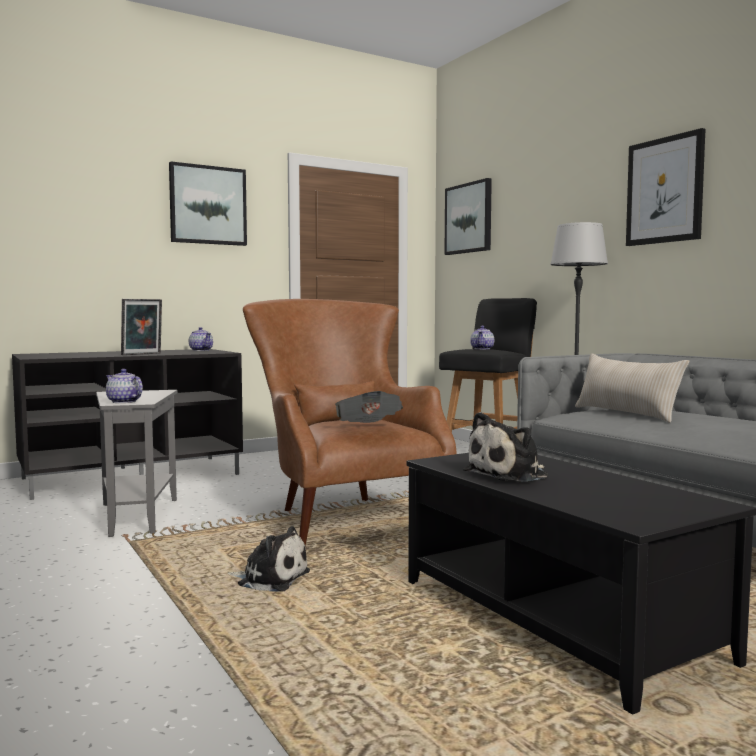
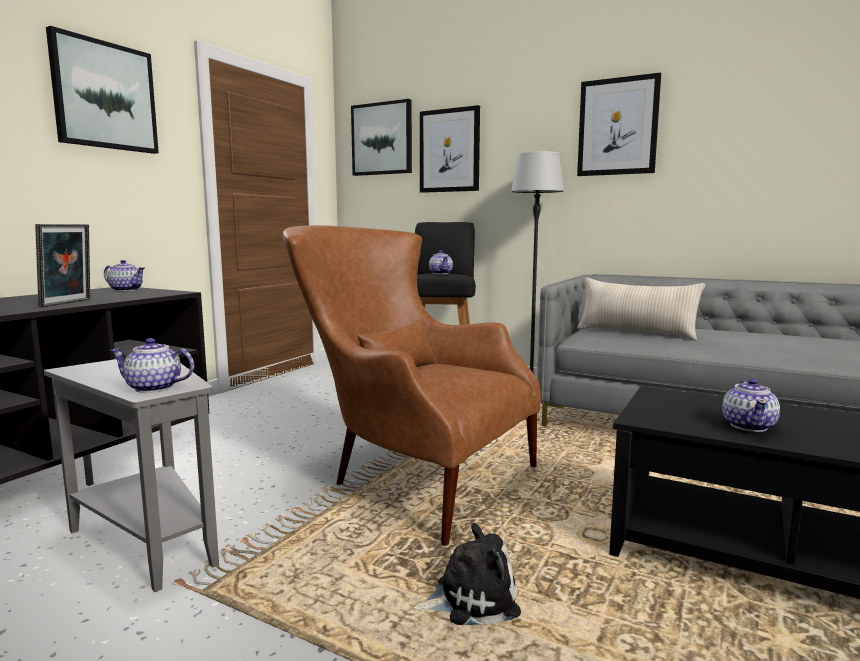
camera: 30 degrees left, 5 degrees up
(368, 428) = (472, 379): newspaper -> none
(510, 474) = (749, 426): plush toy -> teapot
(520, 226) = (449, 150): none -> picture

